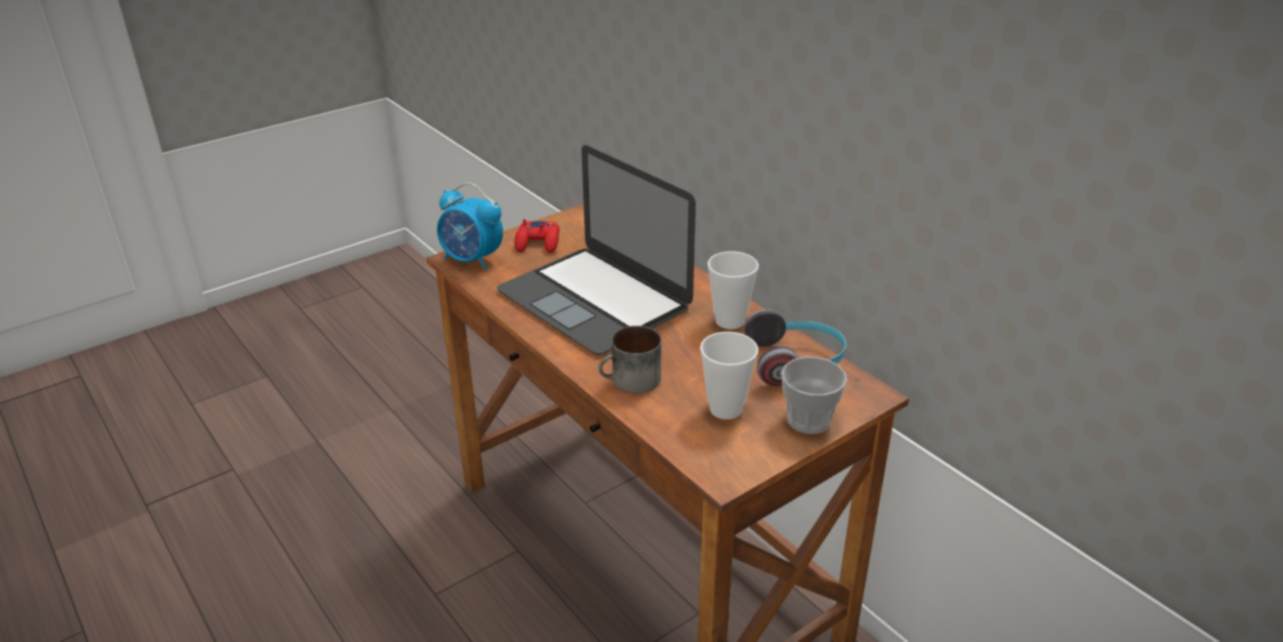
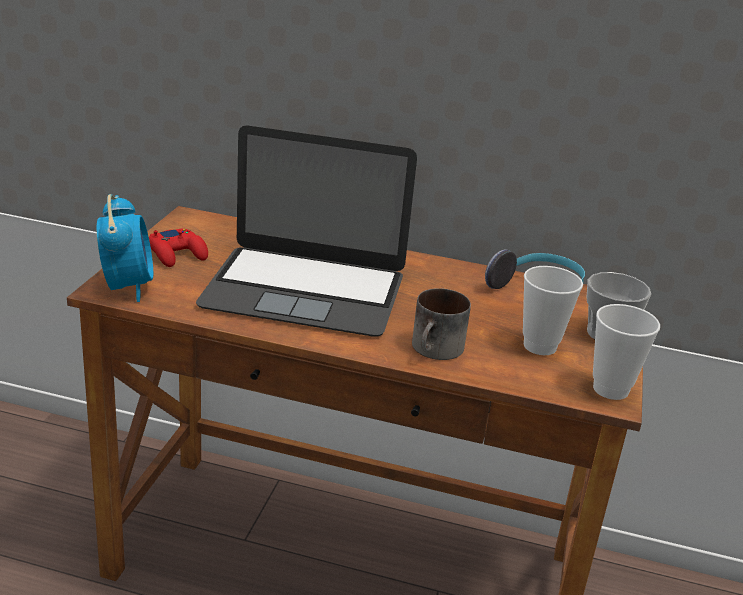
camera: 40 degrees left, 5 degrees down
(472, 260) = (127, 287): alarm clock -> alarm clock turned 90 degrees counterclockwise
(730, 321) = (445, 276): cup -> cup (610, 389)

